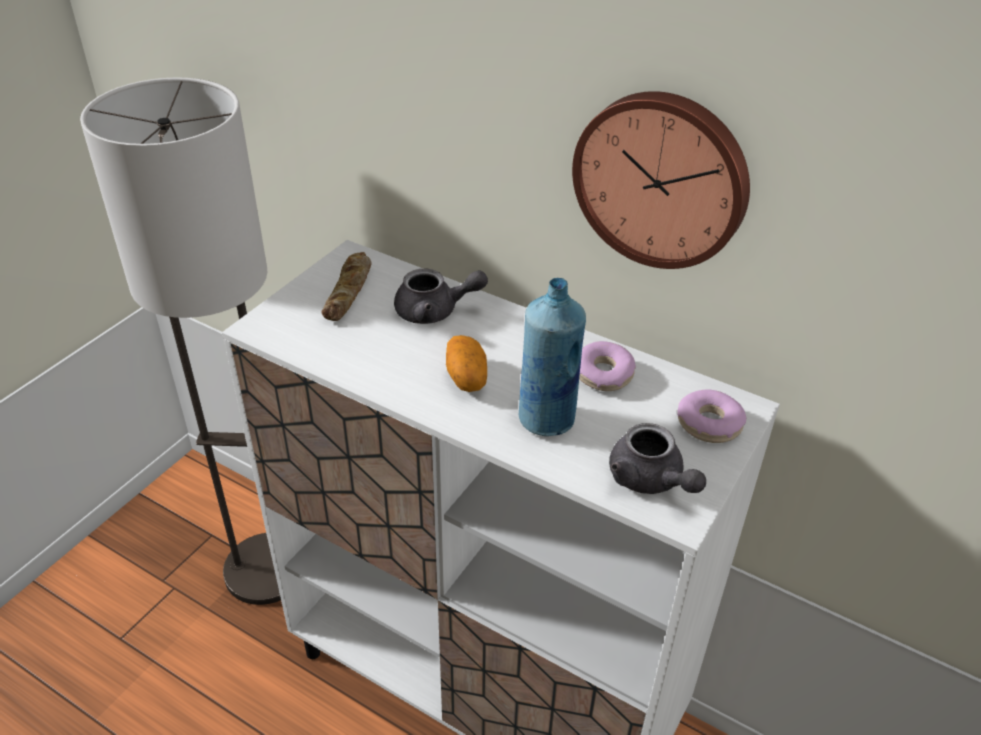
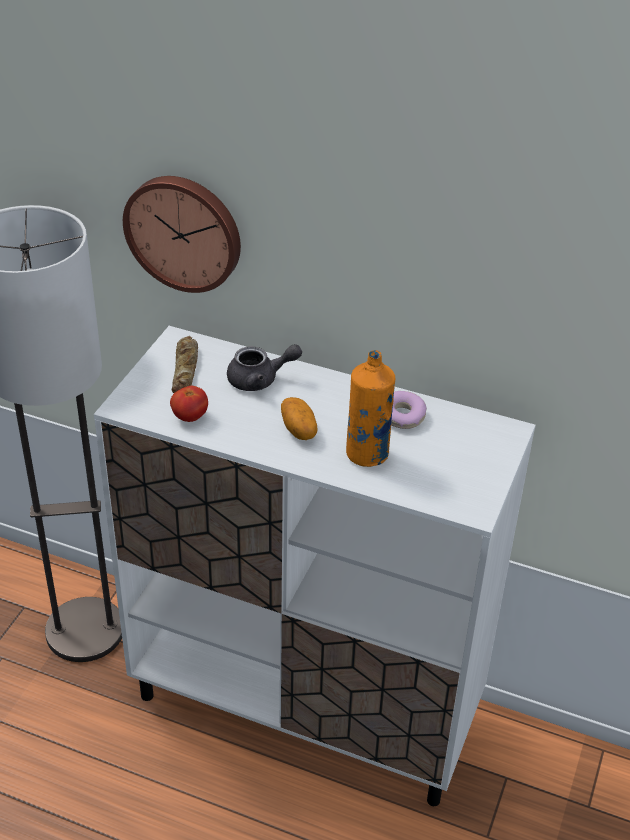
camera: 10 degrees left, 0 degrees up
(335, 348) = (189, 417): none -> tomato
(547, 419) = (367, 454): blue bottle -> orange bottle
(650, 480) = (451, 489): grey teapot -> none
(662, 178) = (435, 267): wall clock -> wall clock (184, 231)
(709, 424) = (486, 445): donut -> none

